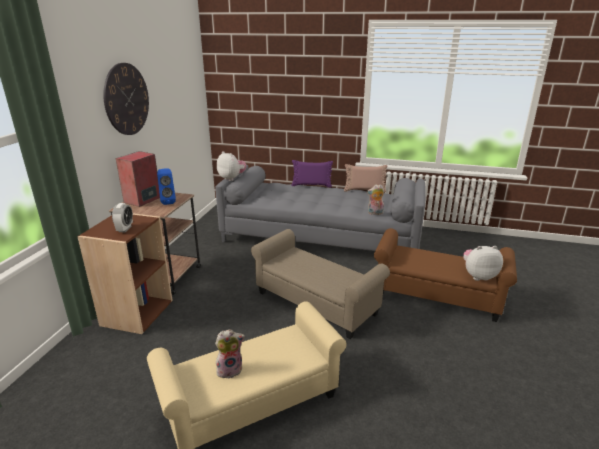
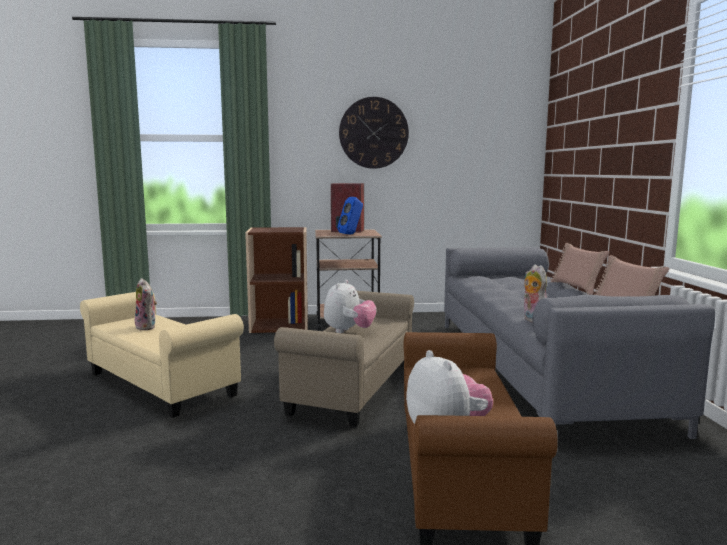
camera: 70 degrees right, 15 degrees down
(125, 229) = (271, 230): alarm clock -> none
(232, 178) = (478, 248): plush toy -> plush toy (348, 331)
(311, 185) = (576, 288): purple pillow -> beige pillow

